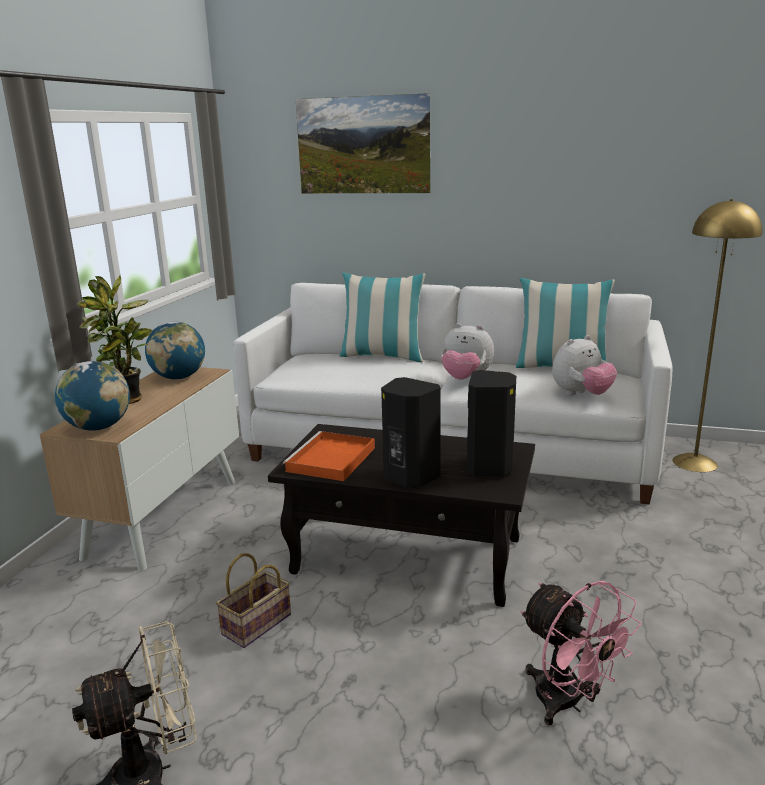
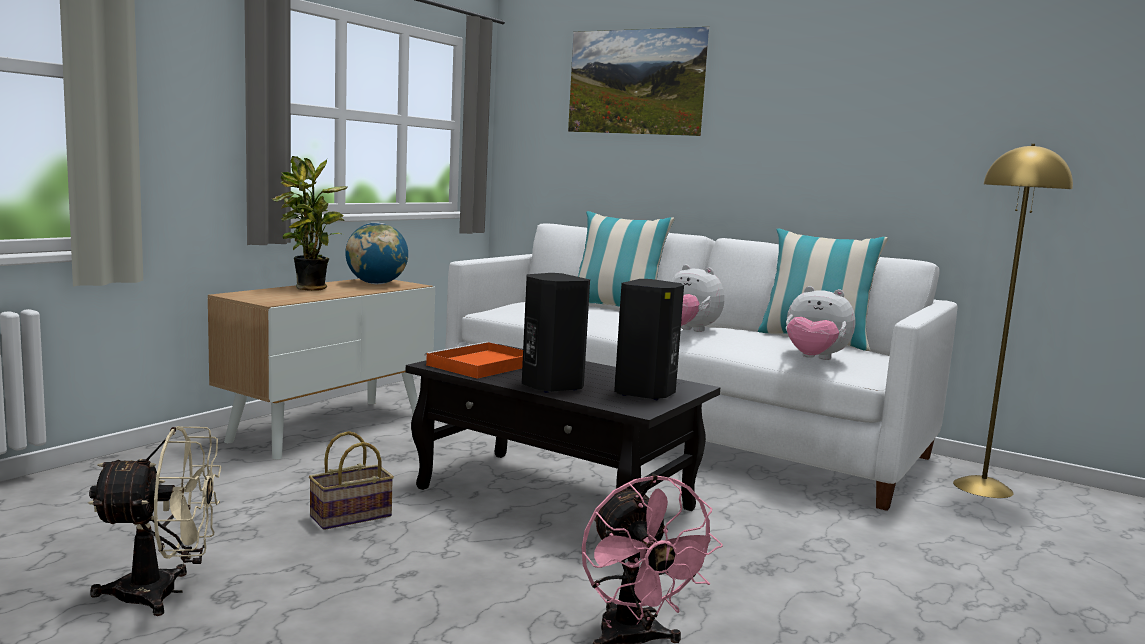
camera: 15 degrees right, 10 degrees down
(98, 427) = (263, 297): globe -> none
(581, 395) = (814, 359): plush toy -> plush toy turned 45 degrees clockwise

